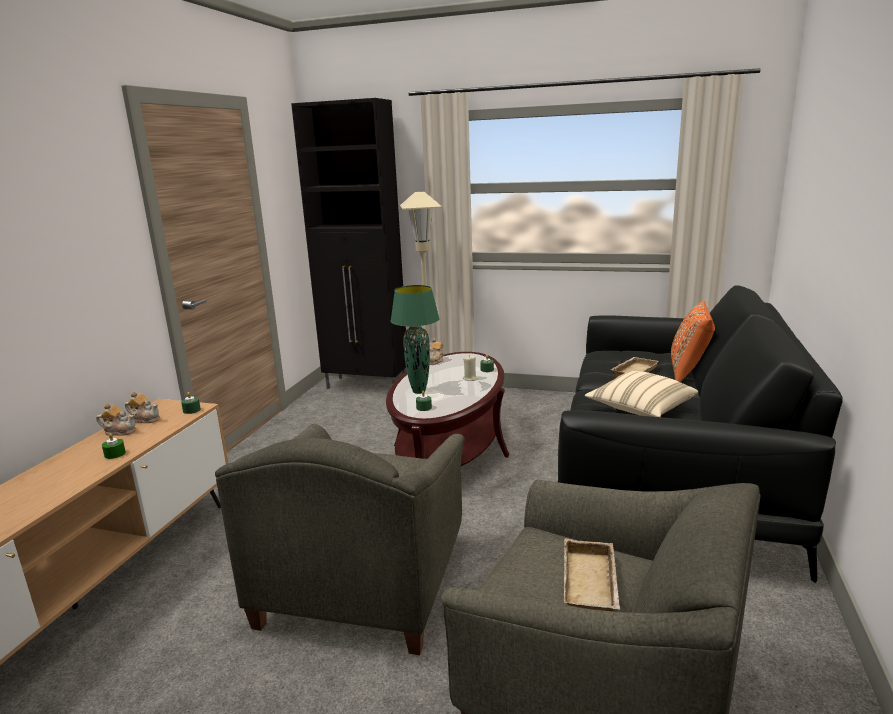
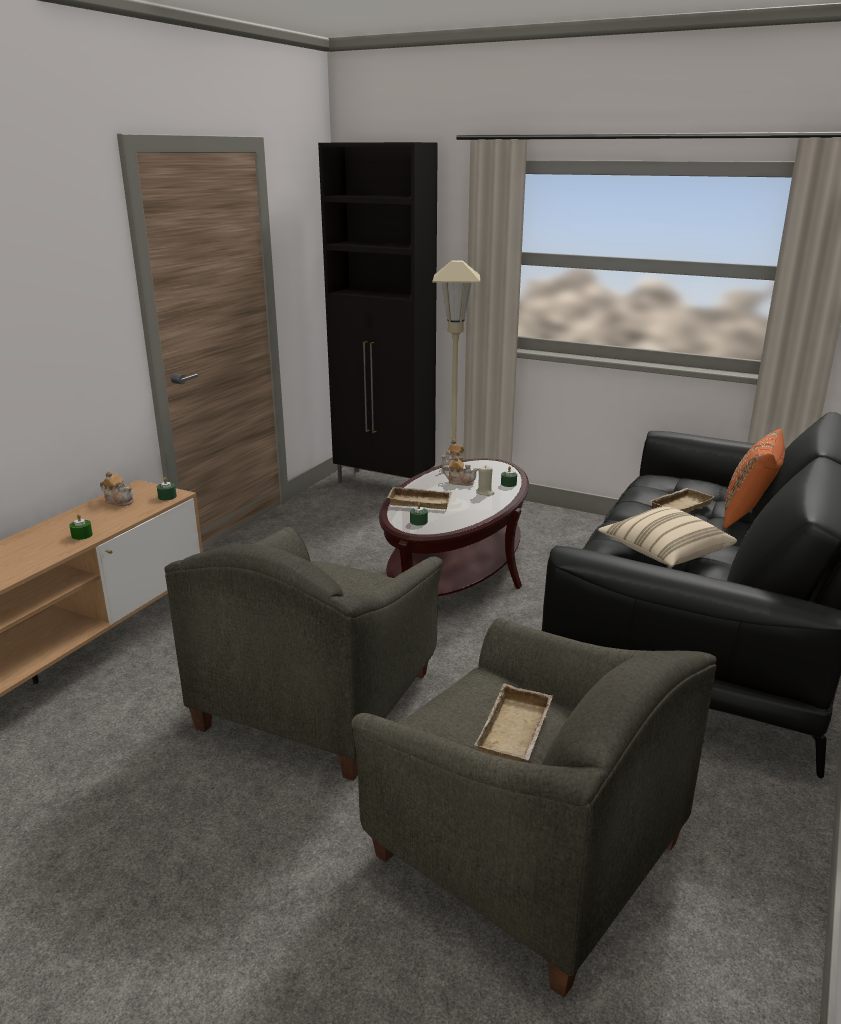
camera: 10 degrees right, 5 degrees up
(120, 431) = (91, 511): teapot -> teapot (460, 482)
(419, 391) = (421, 501): green table lamp -> beige tray

